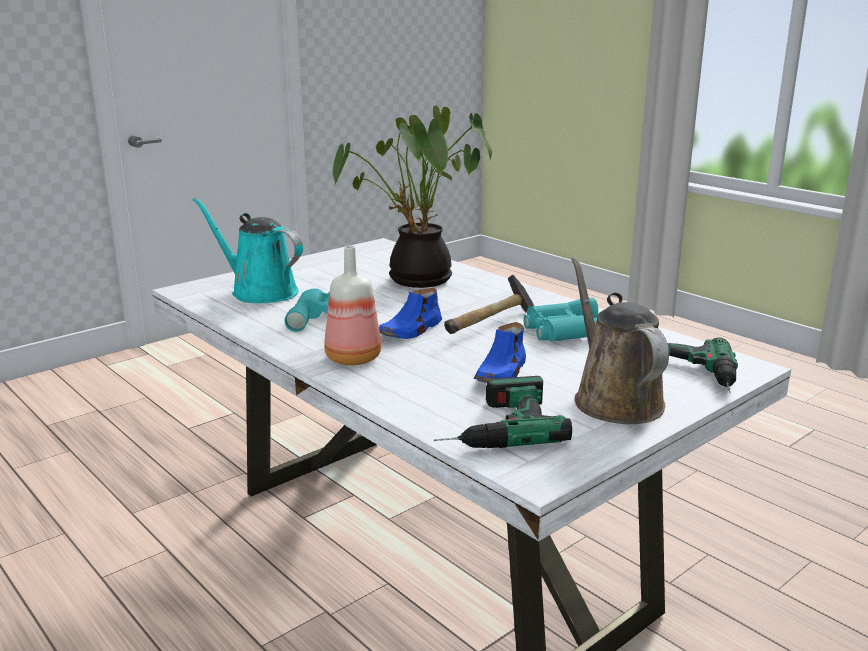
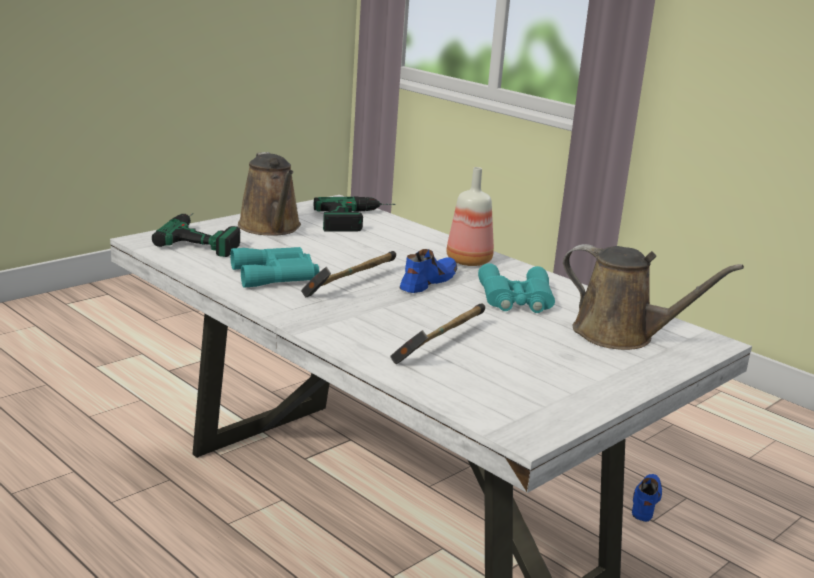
camera: 175 degrees right, 0 degrees up
(259, 291) = (621, 335): turquoise watering can -> brown watering can
(416, 280) = (439, 346): potted plant -> hammer
(502, 373) = (347, 246): blue shoe -> blue shoe (645, 502)

